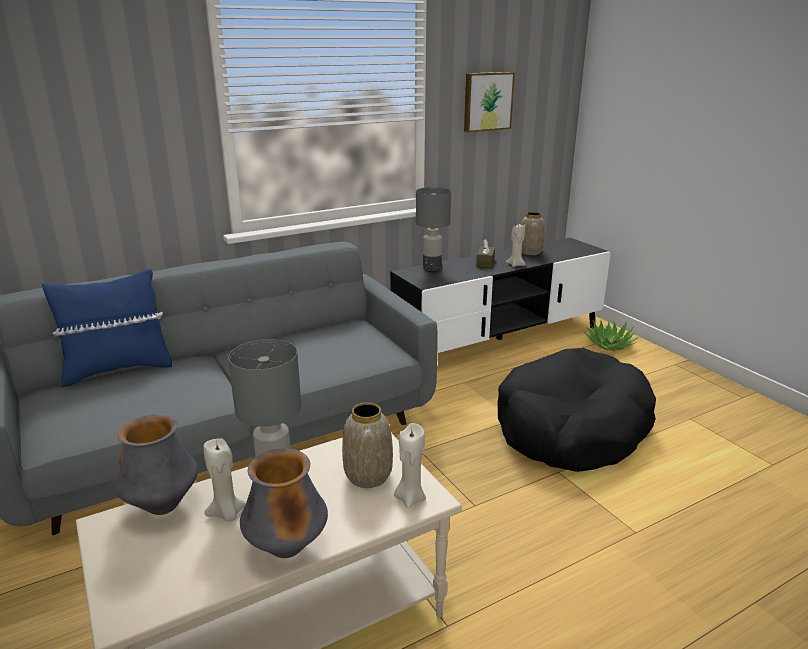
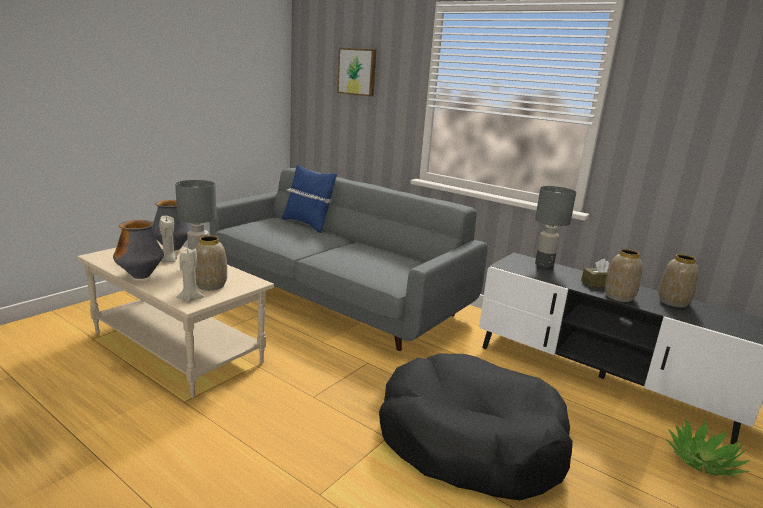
camera: 65 degrees right, 5 degrees down
(487, 101) = (688, 120): picture -> picture (357, 72)
(515, 264) = (618, 297): beige candle -> vase

